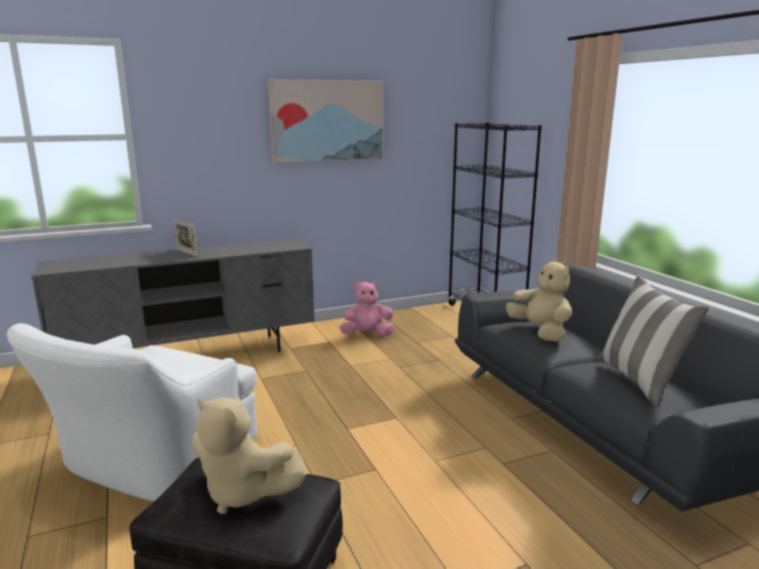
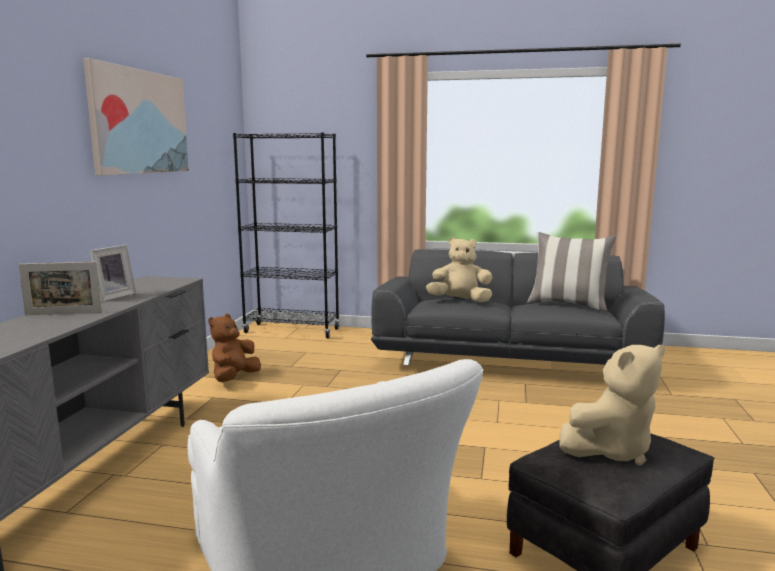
camera: 55 degrees left, 5 degrees down
(235, 248) = (113, 296): none -> picture frame
(367, 335) = (234, 378): pink plush toy -> brown plush toy

